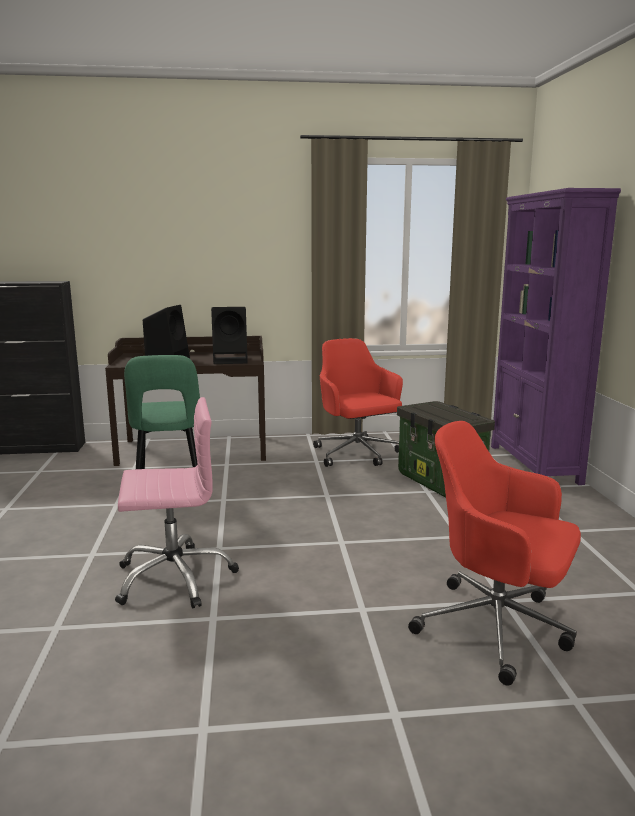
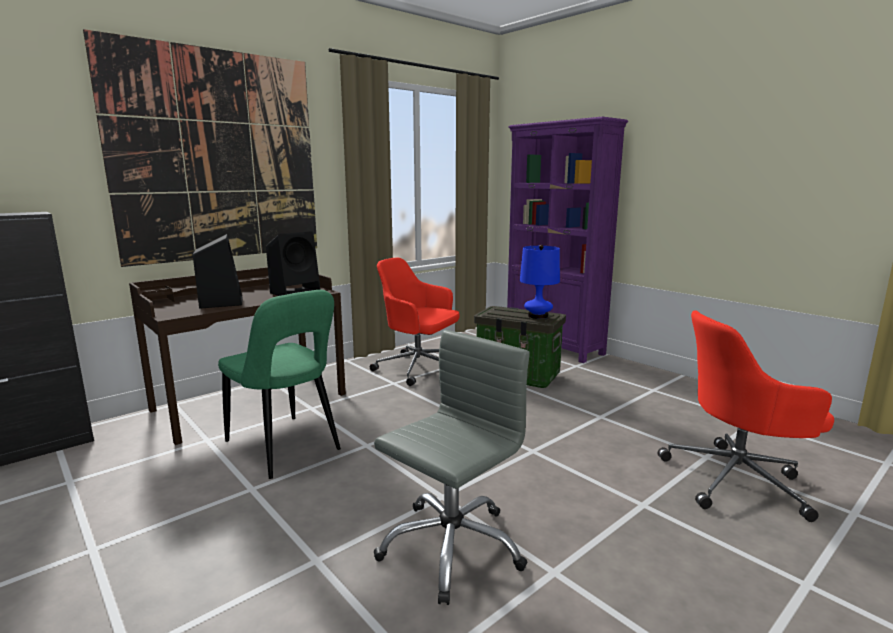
camera: 35 degrees left, 0 degrees up
(174, 577) = (451, 546): pink office chair -> grey office chair
(197, 239) = (219, 157): none -> picture
(455, 417) = (538, 316): none -> blue table lamp

